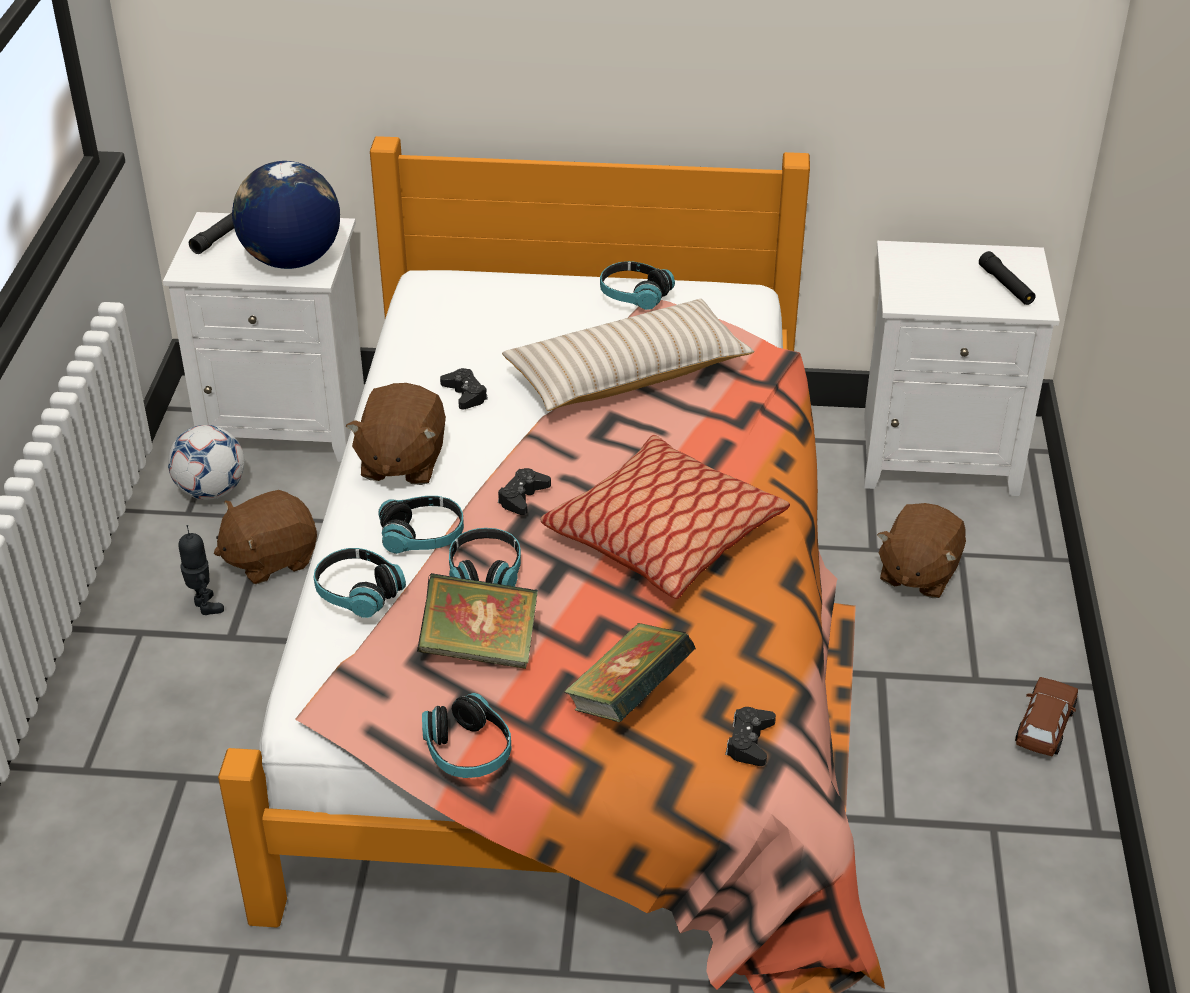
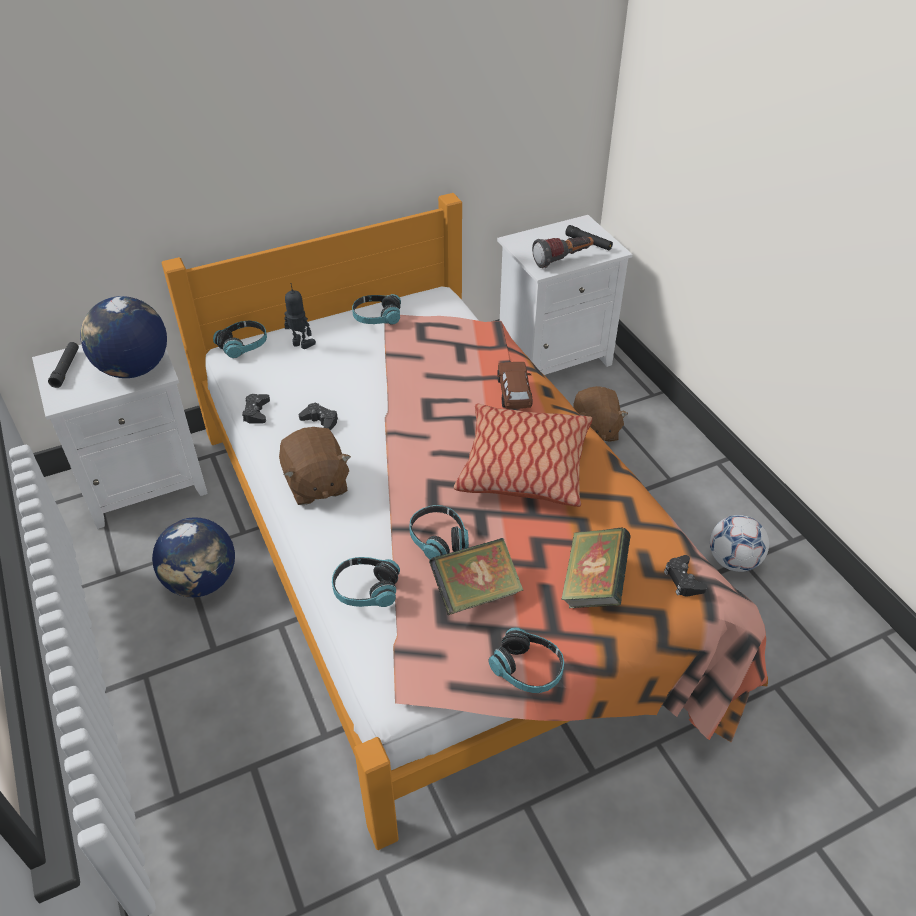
camera: 30 degrees left, 5 degrees up
(204, 606) = (179, 636): toy robot -> toy robot (301, 345)
(211, 491) = (124, 551): football -> football (733, 561)
(270, 558) = (202, 582): brown plush toy -> globe
(423, 535) = (372, 529): headphones -> headphones (243, 345)
(523, 497) = (420, 476): black game controller -> black game controller (256, 412)
(627, 374) = (414, 370): beige pillow -> none
(945, 298) = (563, 260): none -> flashlight
(1044, 727) = (723, 492): brown toy car -> brown toy car (514, 393)

